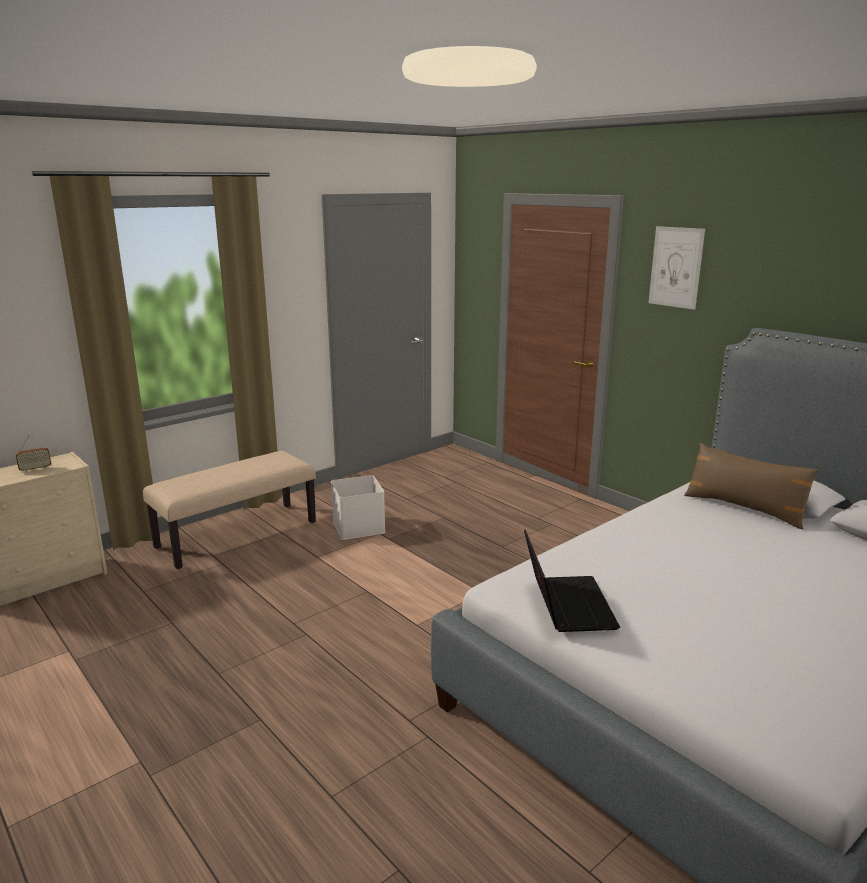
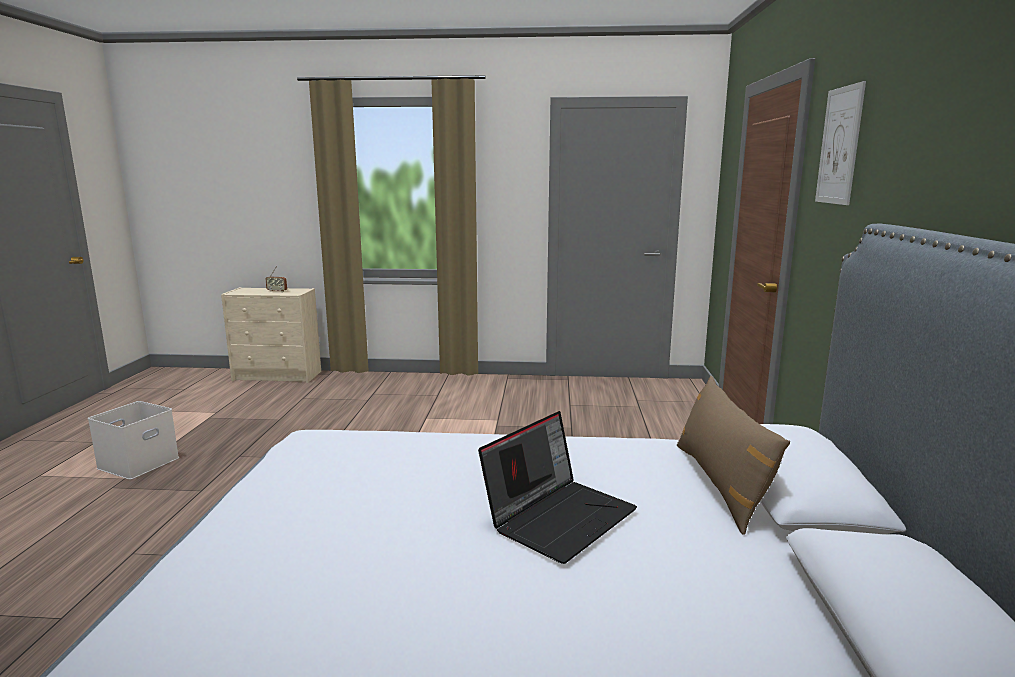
camera: 45 degrees right, 5 degrees down
(237, 534) = (411, 387): beige bench -> none
(357, 526) = (492, 409): white storage box -> white storage box (139, 462)
(566, 604) = (301, 464): laptop -> laptop (559, 516)

